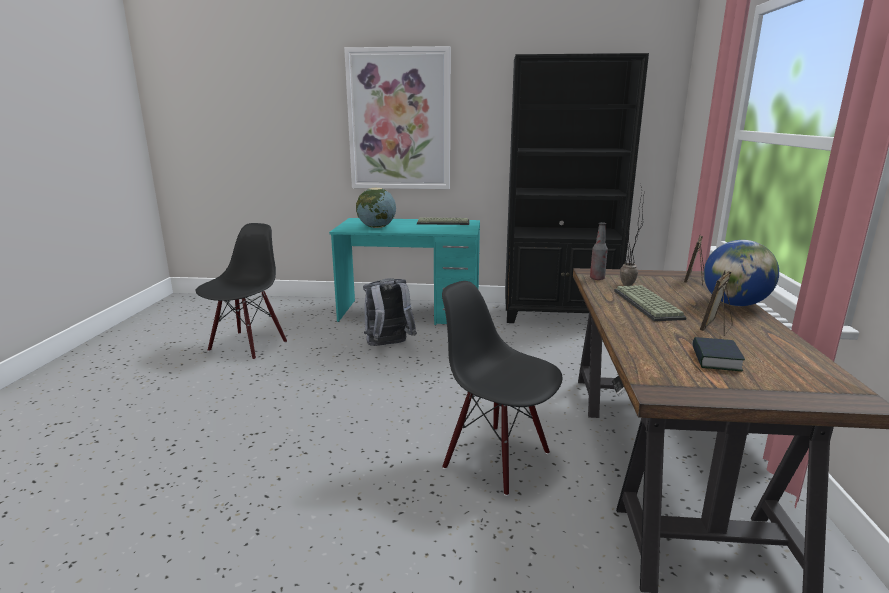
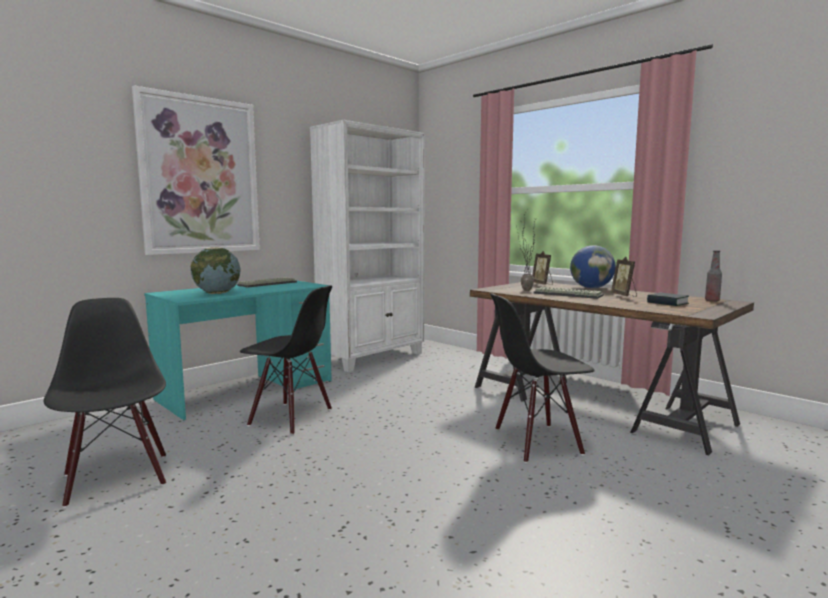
camera: 50 degrees left, 10 degrees down
(388, 345) = (290, 417): grey backpack -> black chair
(559, 316) = (373, 357): black bookcase -> white bookcase
(597, 278) = (502, 291): bottle -> bottle (712, 300)

